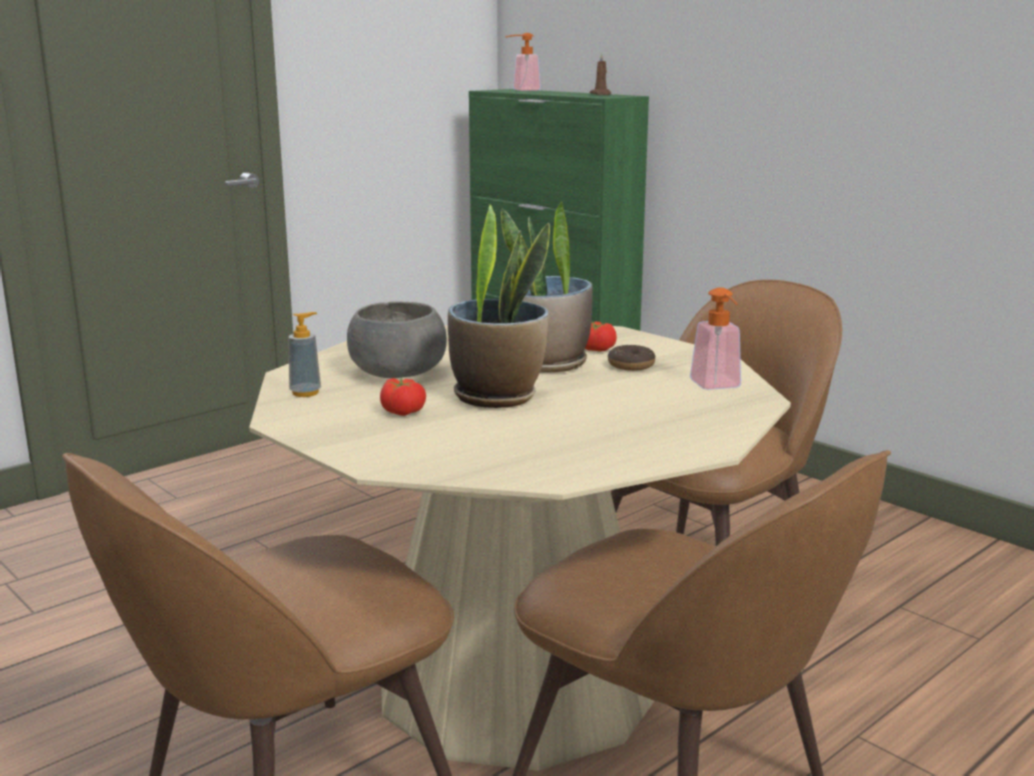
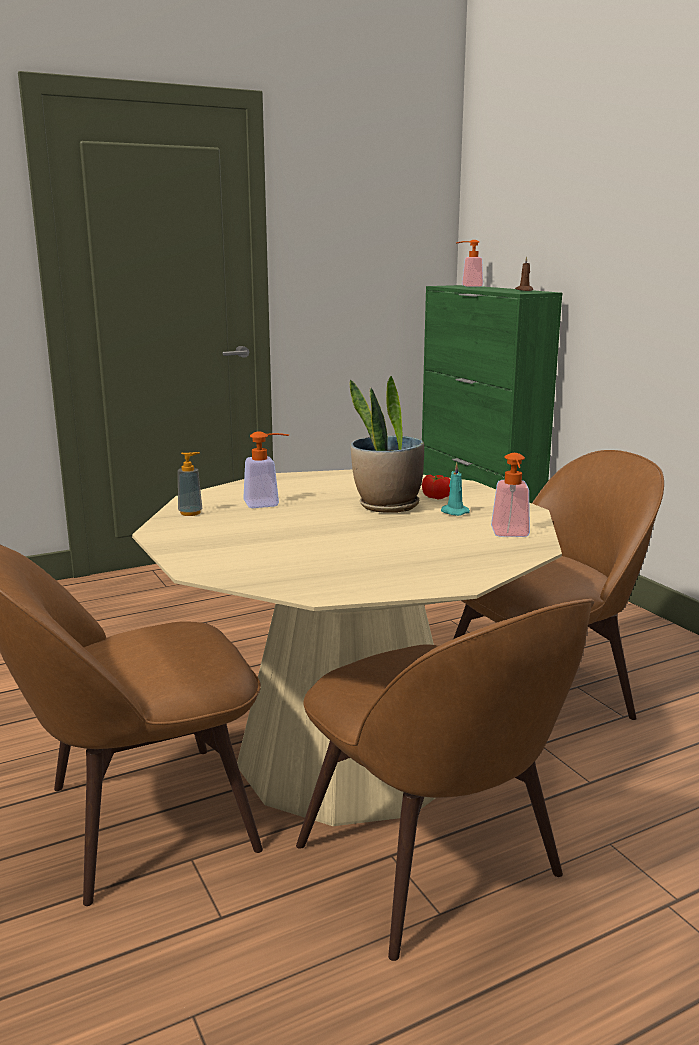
camera: 15 degrees right, 0 degrees up
(396, 373) = (268, 503): grey bowl -> soap dispenser
(403, 411) = (248, 533): tomato -> none
(497, 396) = (327, 527): potted plant -> none
(631, 365) = (453, 512): donut -> turquoise candle

